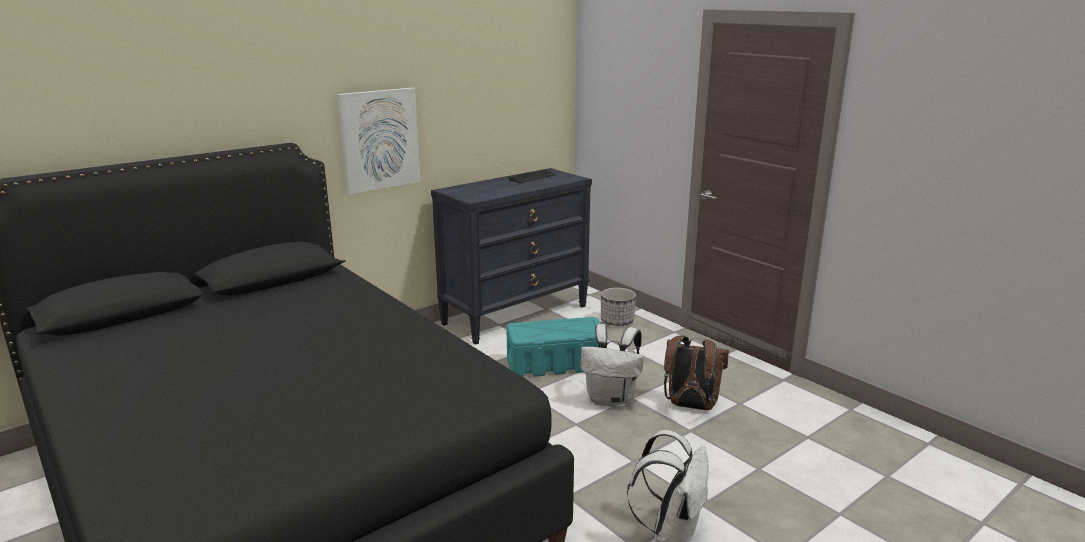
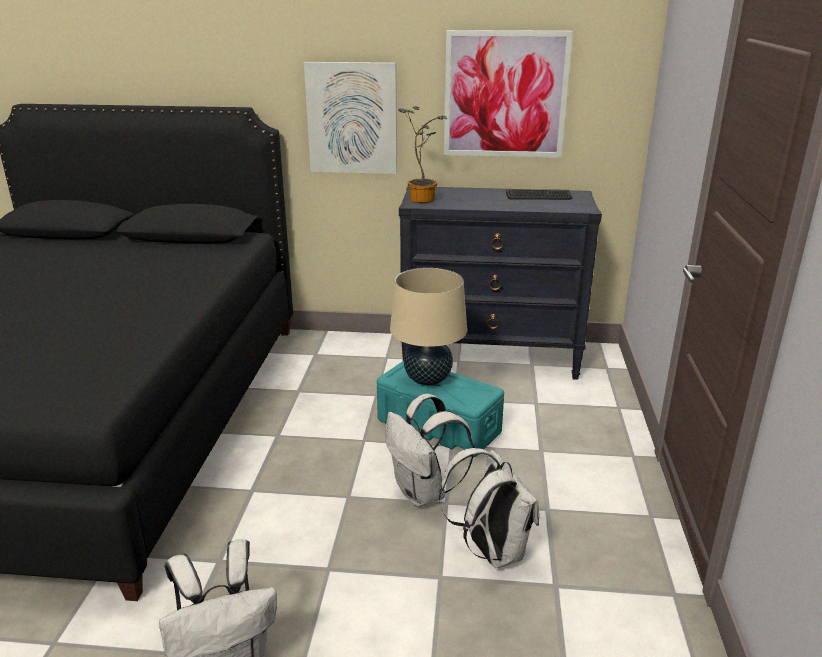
camera: 45 degrees right, 5 degrees up
(466, 195) = (422, 198): none -> potted plant
(490, 105) = (505, 95): none -> picture
(545, 329) = (427, 379): none -> beige table lamp
(617, 321) = (585, 411): planter -> none
(690, 406) = (490, 550): brown backpack -> white backpack

